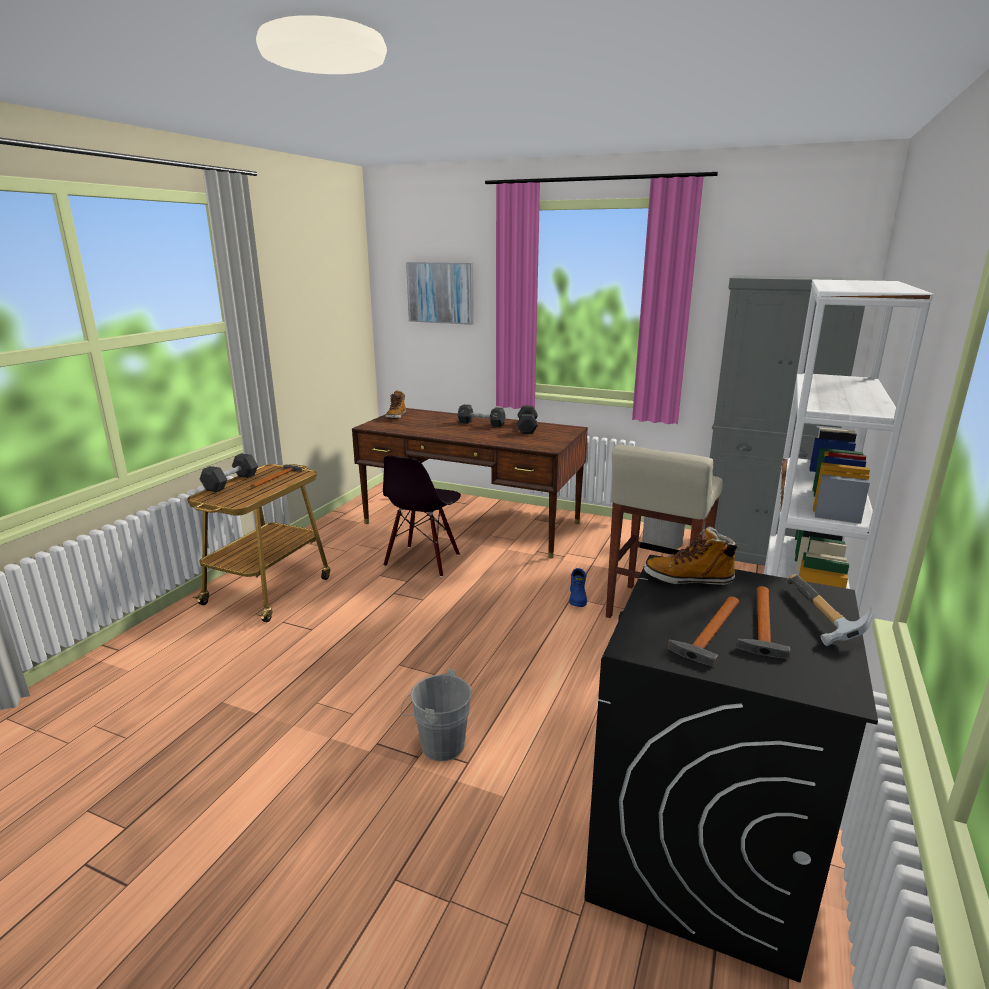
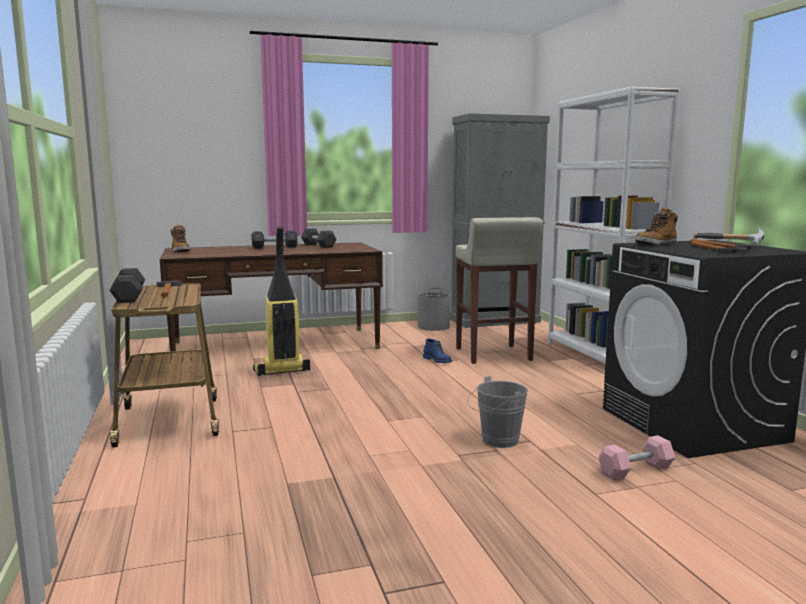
camera: 40 degrees left, 10 degrees down
(423, 561) = (281, 371): black chair -> vacuum cleaner
(440, 293) = (197, 132): picture -> none
(492, 876) = (635, 470): none -> pink dumbbell

